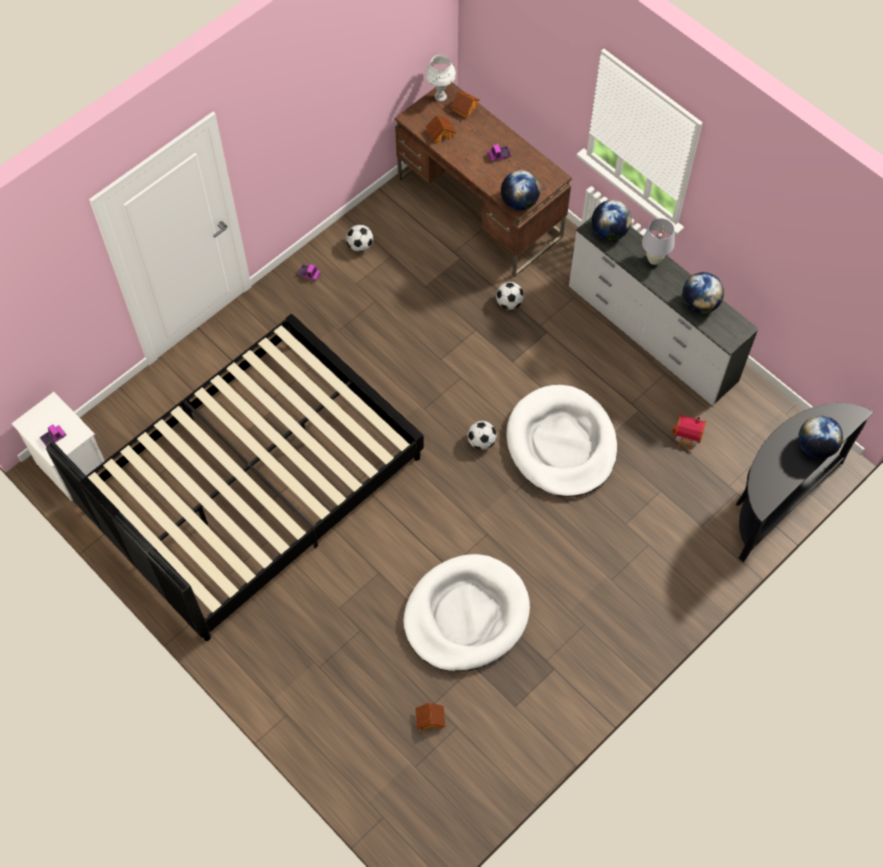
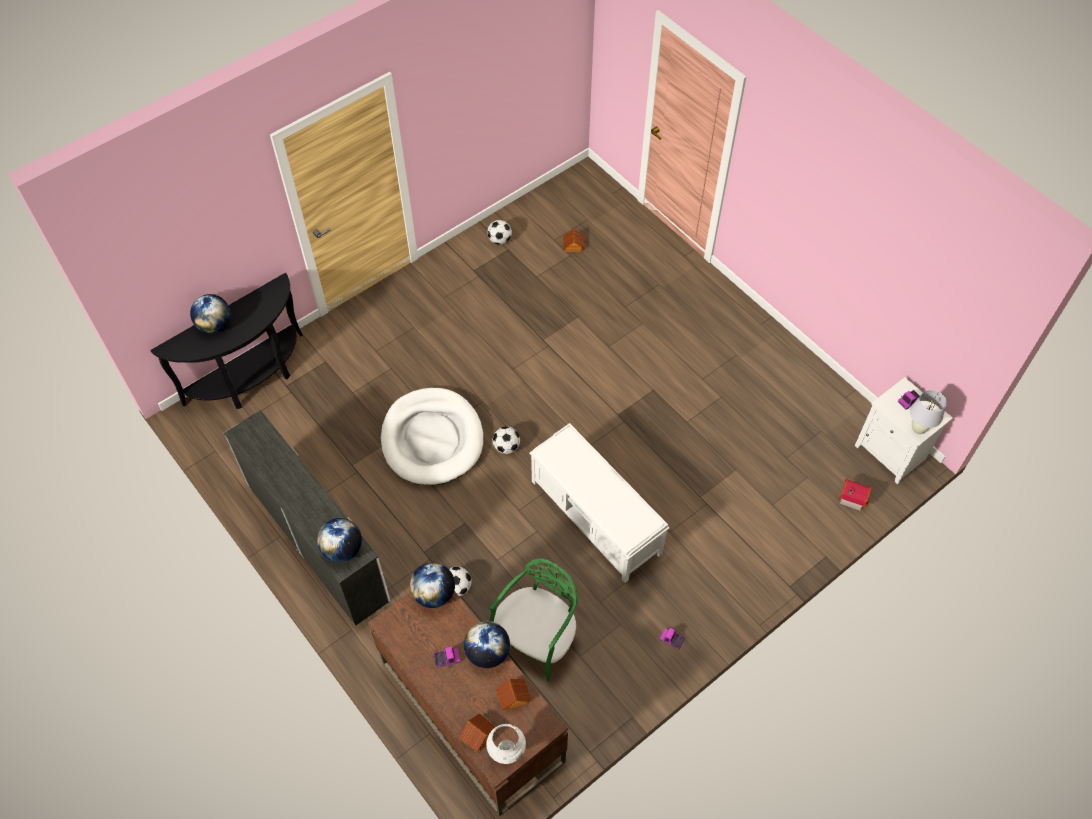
camera: 175 degrees left, 5 degrees down
(252, 484) = (721, 425): black bed -> none
(360, 245) = (614, 672): football -> football (499, 240)
(382, 376) = (596, 518): none -> white bench
(430, 266) = (536, 639): none -> green chair
(466, 615) = (538, 310): white dog bed -> none
(654, 259) = (304, 513): white table lamp -> white table lamp (918, 429)
(688, 436) = (312, 437): toy house -> toy house (852, 497)
(699, 304) = (272, 461): globe -> globe (487, 653)

